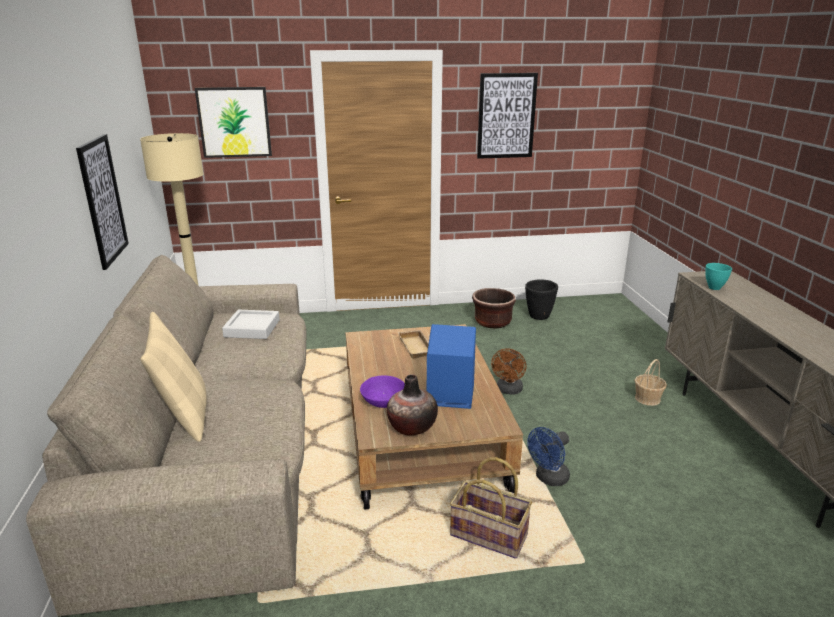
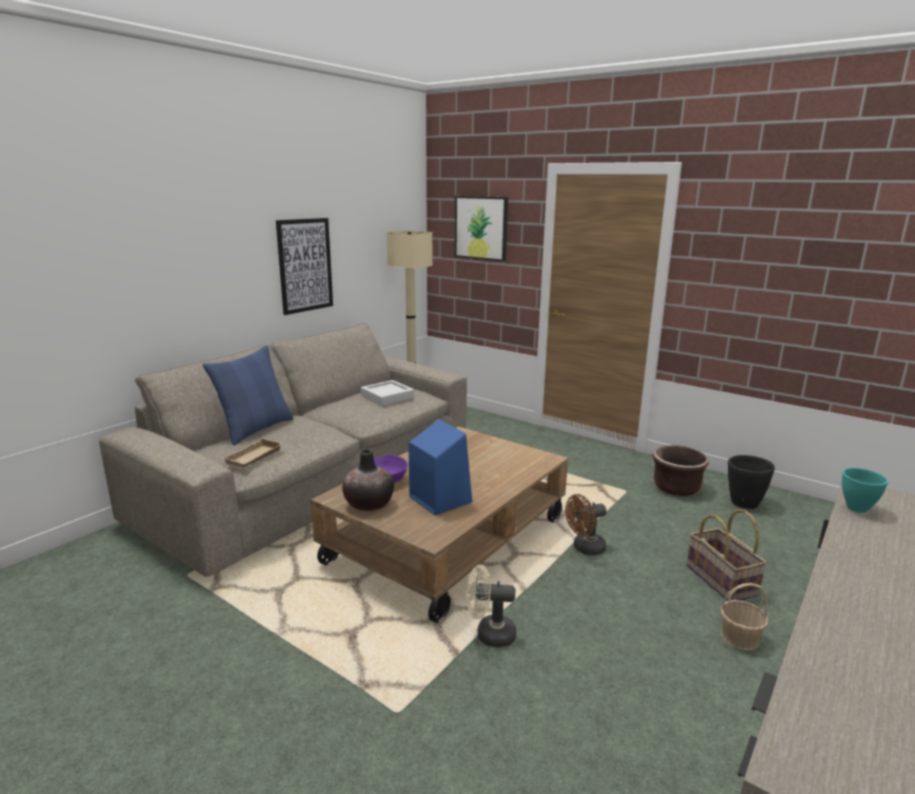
camera: 45 degrees right, 5 degrees down
(184, 416) = (255, 429): beige pillow -> blue pillow
(417, 347) = (488, 457): beige tray -> beige tray (254, 457)
(489, 534) = (368, 637): basket -> basket (722, 580)
(506, 116) = (754, 243): picture -> none
(548, 479) = (489, 634): blue fan -> beige fan

